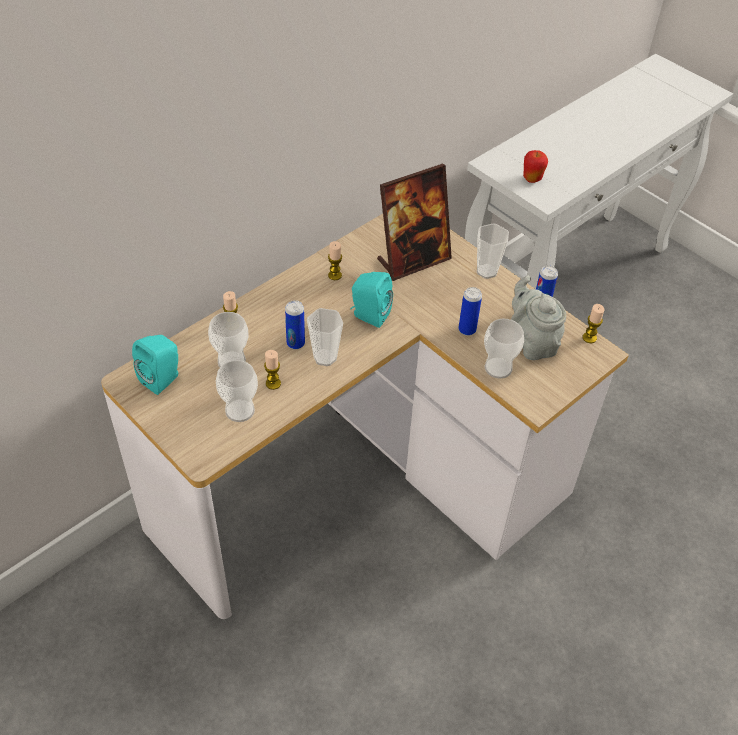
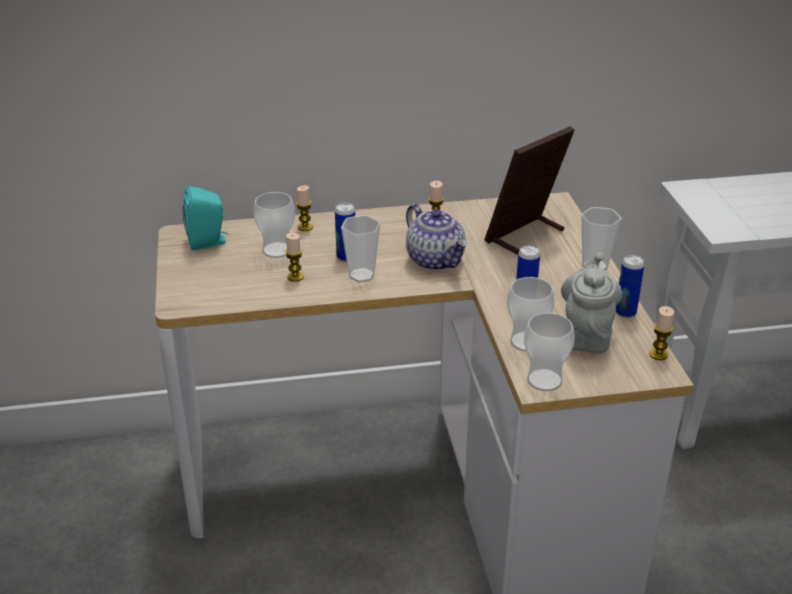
camera: 35 degrees right, 15 degrees down
(240, 410) = (246, 284): cup -> cup (544, 380)
(368, 315) = (436, 260): turquoise speaker -> teapot
(413, 260) = (525, 235): picture frame -> picture frame turned 135 degrees clockwise
(532, 178) = (722, 212): apple -> none

